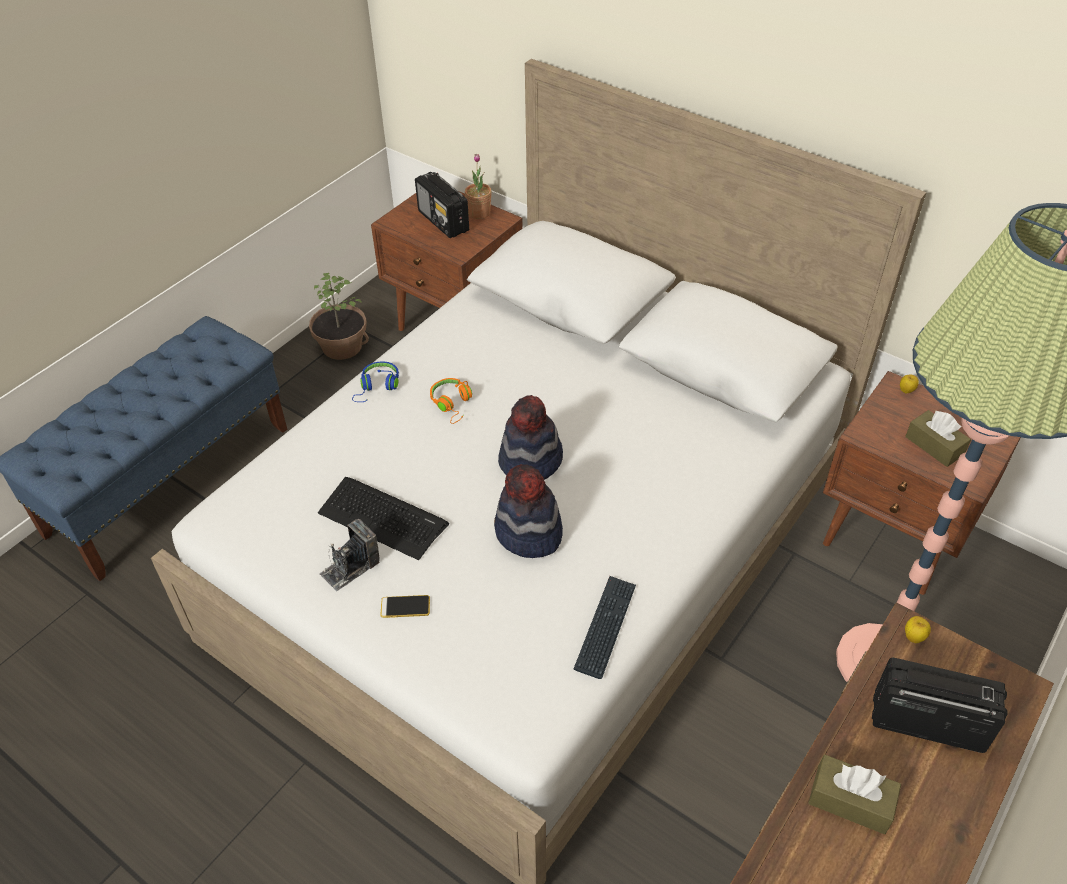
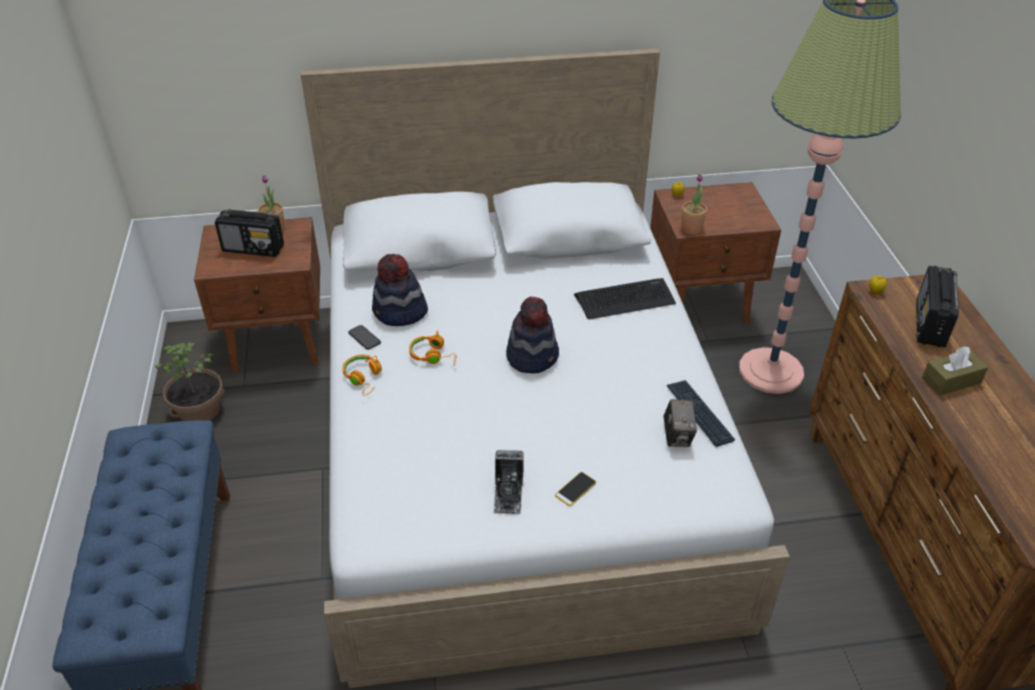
camera: 45 degrees left, 5 degrees down
(377, 387) = (364, 378): blue headphones -> orange headphones
(383, 518) = (486, 451): keyboard -> keyboard (625, 299)
(422, 352) = (364, 338): none -> phone
(528, 533) = (588, 396): hat -> hat (400, 312)
(555, 632) = (677, 436): none -> camera
(871, 437) = (691, 228): none -> potted plant
(926, 722) = (929, 324): radio -> radio turned 45 degrees counterclockwise
(934, 446) = (725, 215): brown tissue box -> none

